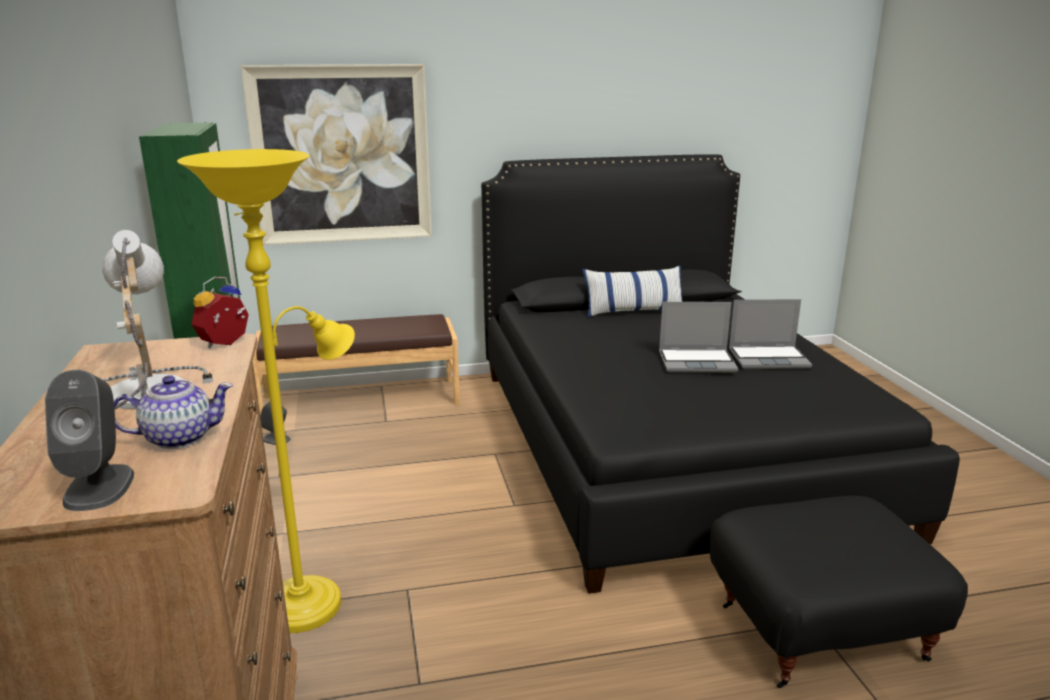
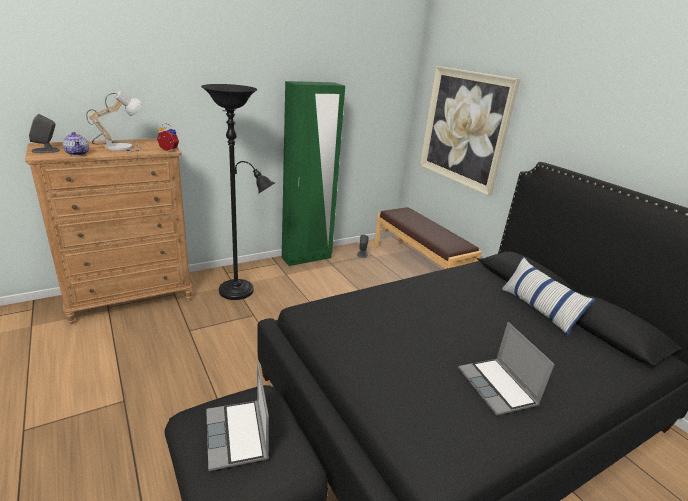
camera: 70 degrees right, 5 degrees up
(309, 600) = (240, 291): yellow floor lamp -> black floor lamp
(697, 362) = (451, 343): laptop -> laptop (238, 436)

